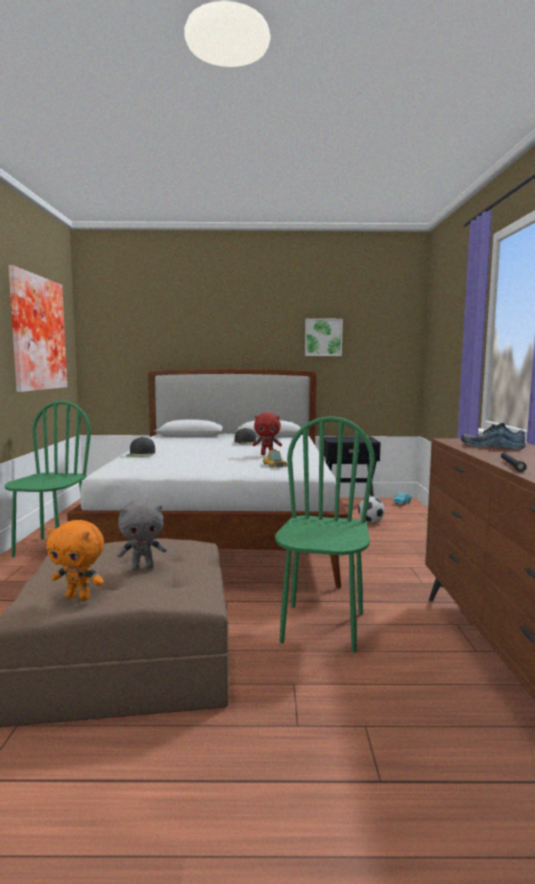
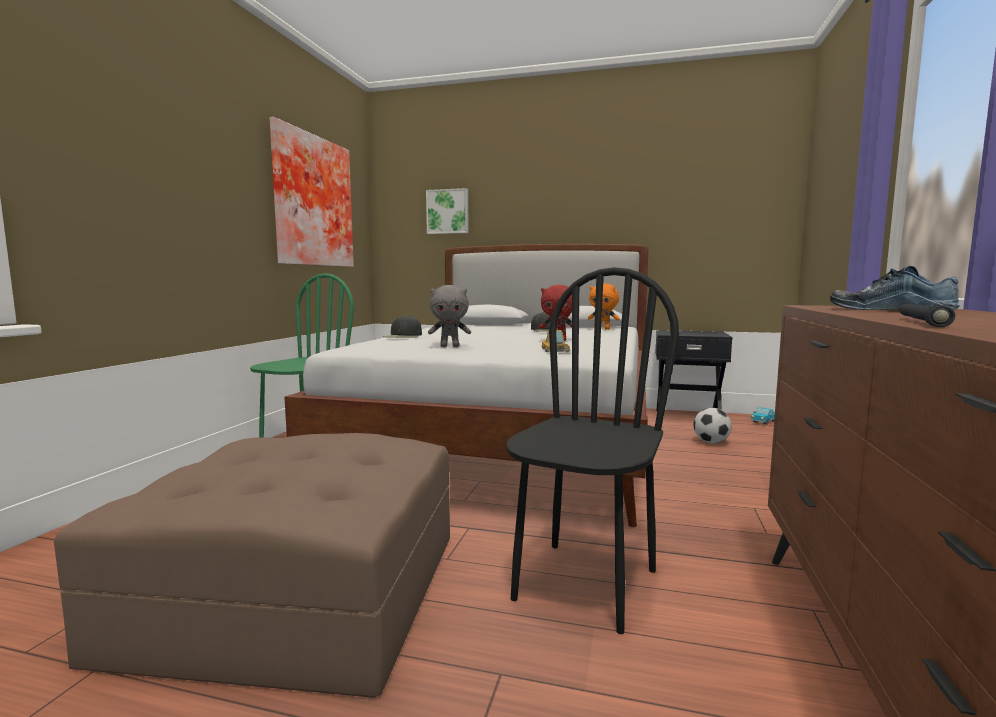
camera: 15 degrees right, 0 degrees up
(79, 597) = (189, 499): orange plush toy -> orange plush toy (603, 329)
(142, 567) = (308, 467): grey plush toy -> grey plush toy (450, 346)
(322, 627) = (584, 584): green chair -> black chair
(323, 337) = (660, 202): picture -> picture (448, 211)

